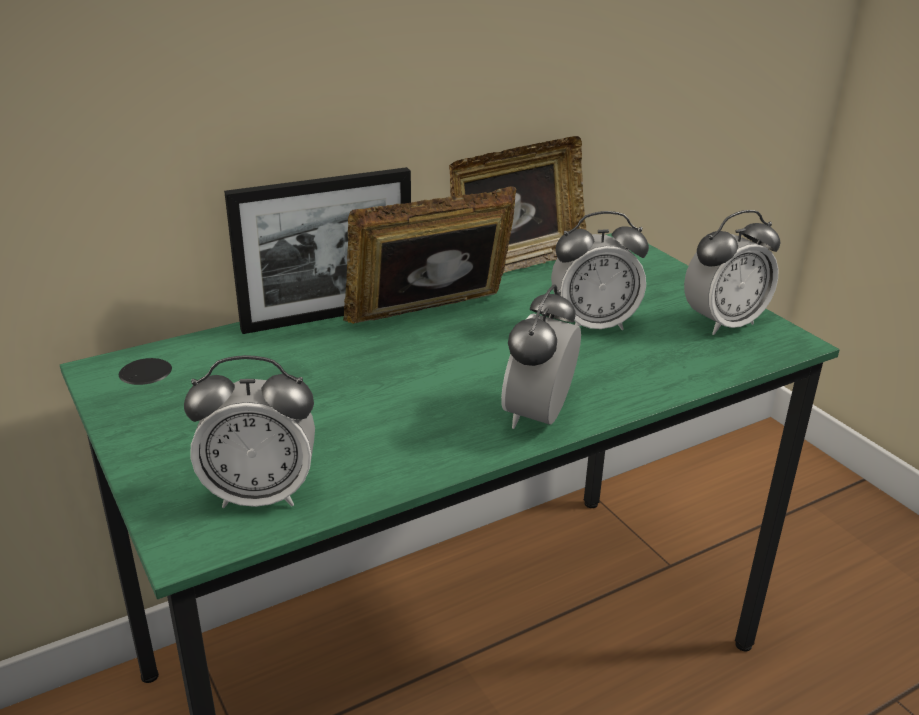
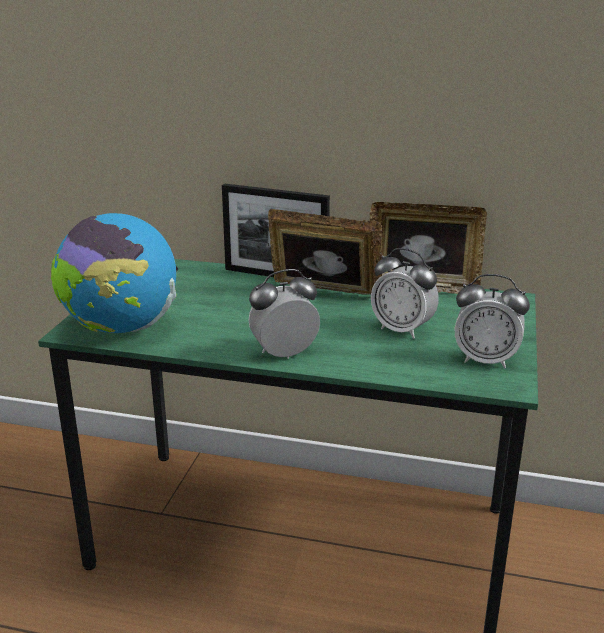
camera: 45 degrees right, 5 degrees down
(260, 494) = (121, 328): alarm clock -> globe

